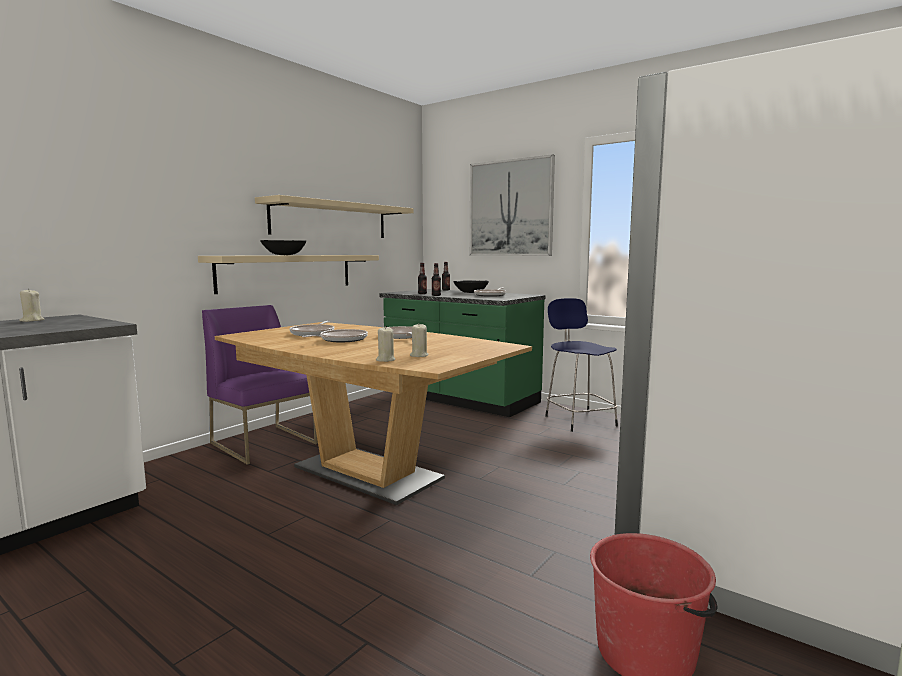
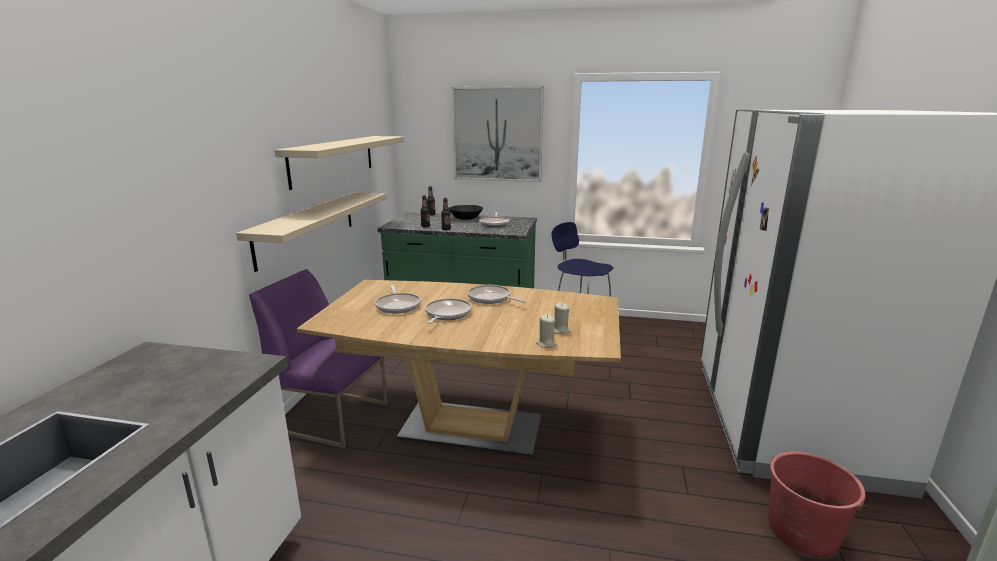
camera: 25 degrees left, 10 degrees up
(32, 320) = (122, 373): beige candle -> none
(284, 255) = (315, 213): black bowl -> none

